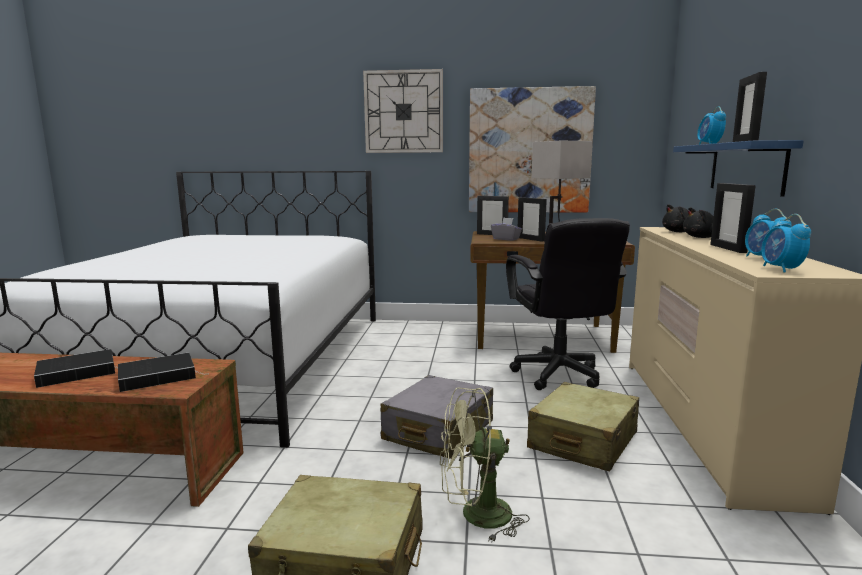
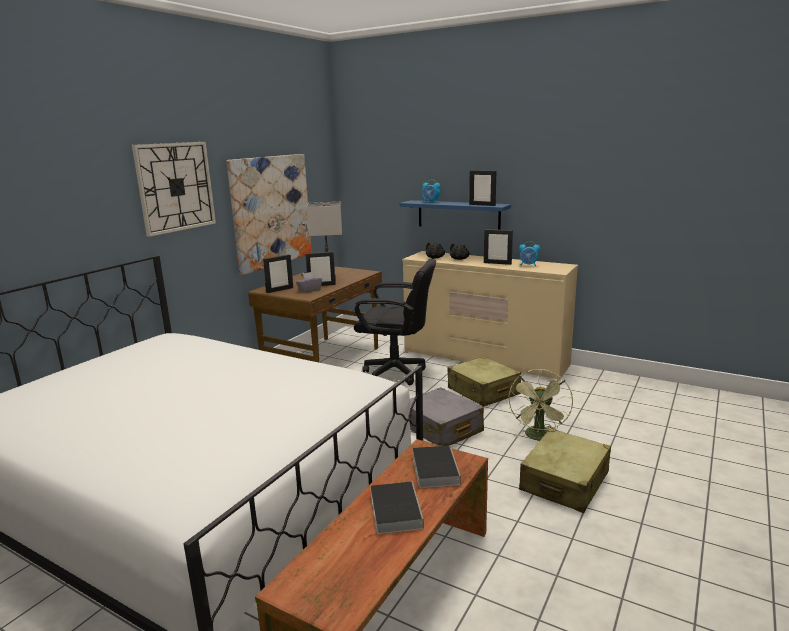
camera: 65 degrees left, 5 degrees up
(781, 269) = (553, 269): alarm clock -> none

